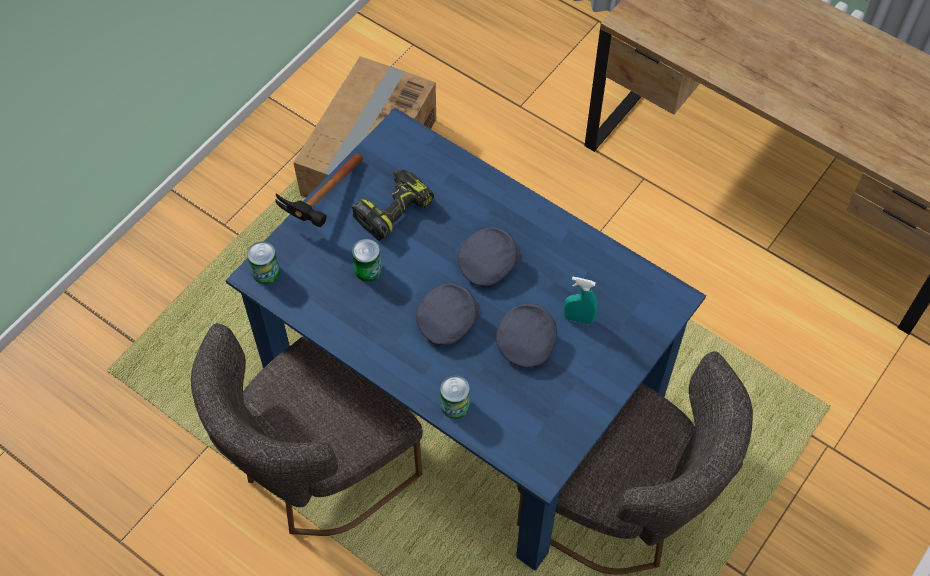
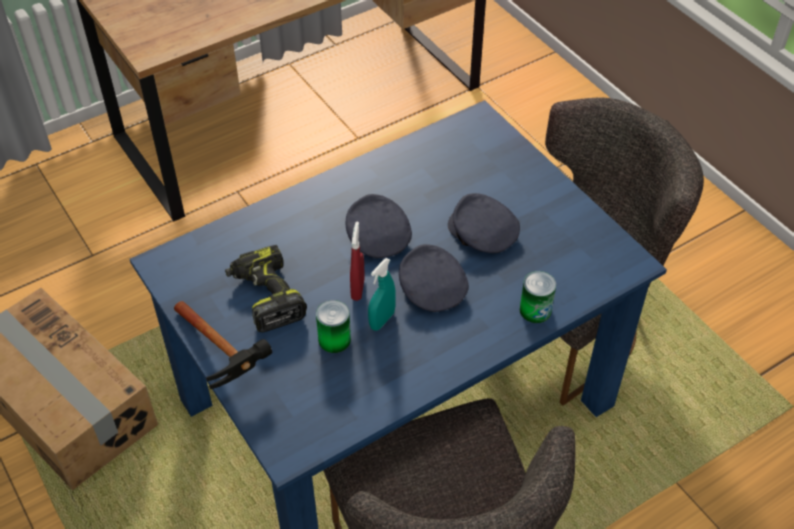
camera: 70 degrees left, 10 degrees down
(266, 272) = (288, 440): can -> none
(425, 268) = (357, 289): none -> red spray bottle
(578, 318) = (472, 189): turquoise spray bottle -> turquoise spray bottle (382, 320)

